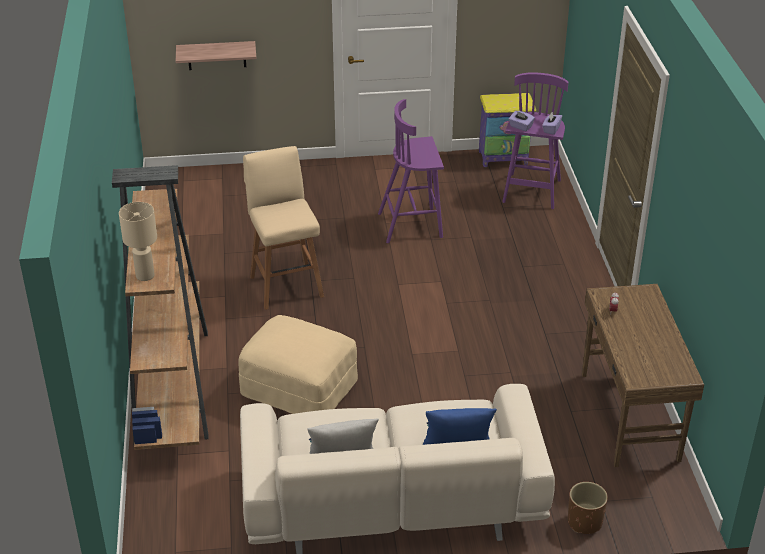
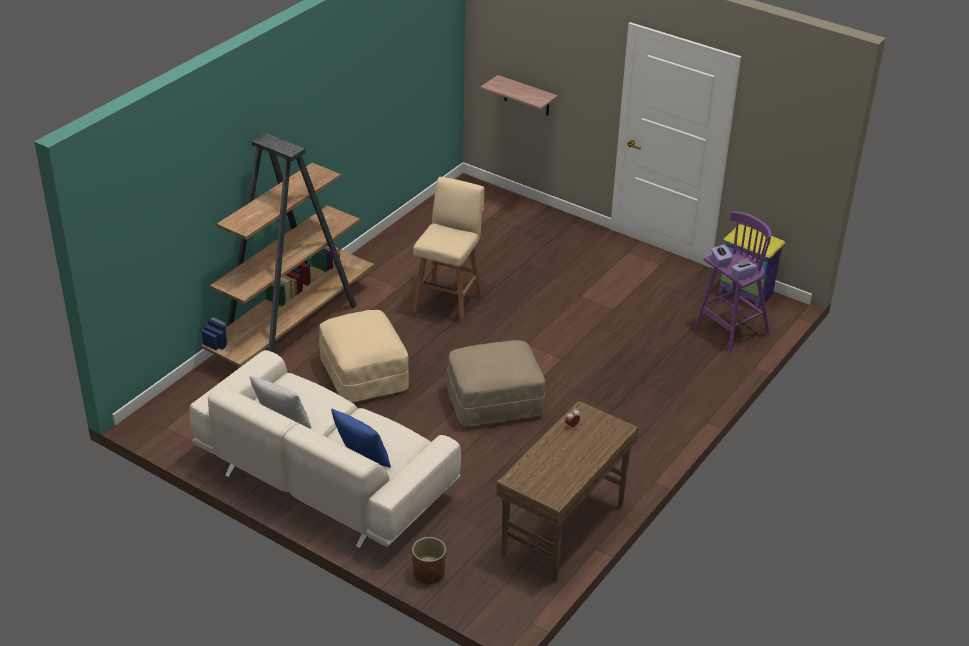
camera: 40 degrees right, 0 degrees up
(144, 276) = (241, 219): beige table lamp -> none
(412, 225) = (598, 307): purple stool -> none
(440, 348) = (494, 403): none -> beige ottoman

